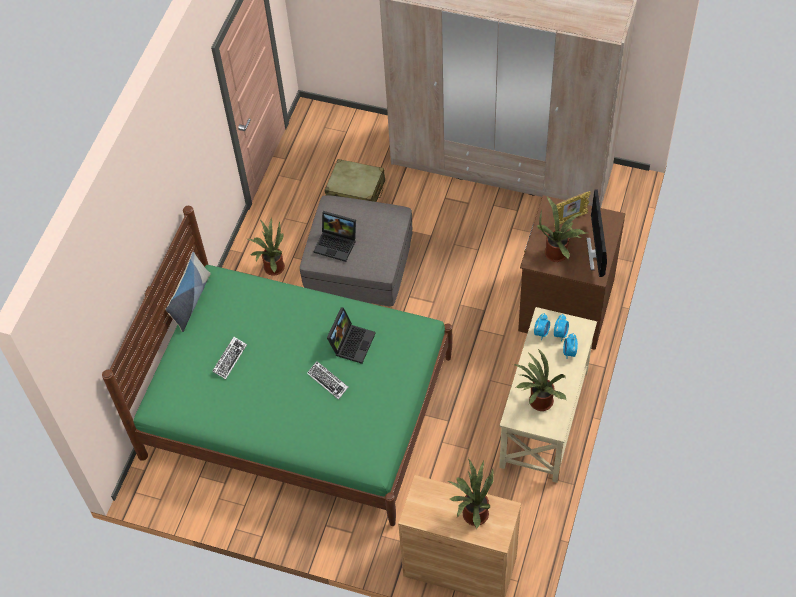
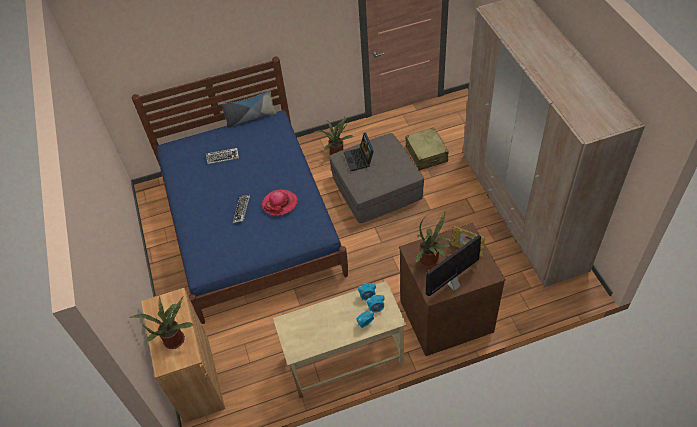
camera: 55 degrees right, 5 degrees down
(298, 407) = (251, 224): green bed -> blue bed
(351, 342) = (280, 203): laptop -> hat
(538, 402) = (308, 330): potted plant -> none

